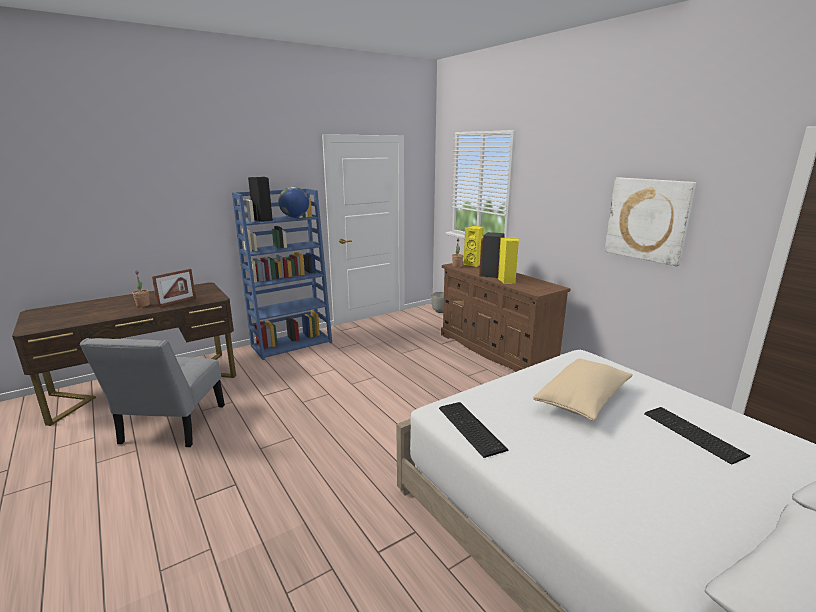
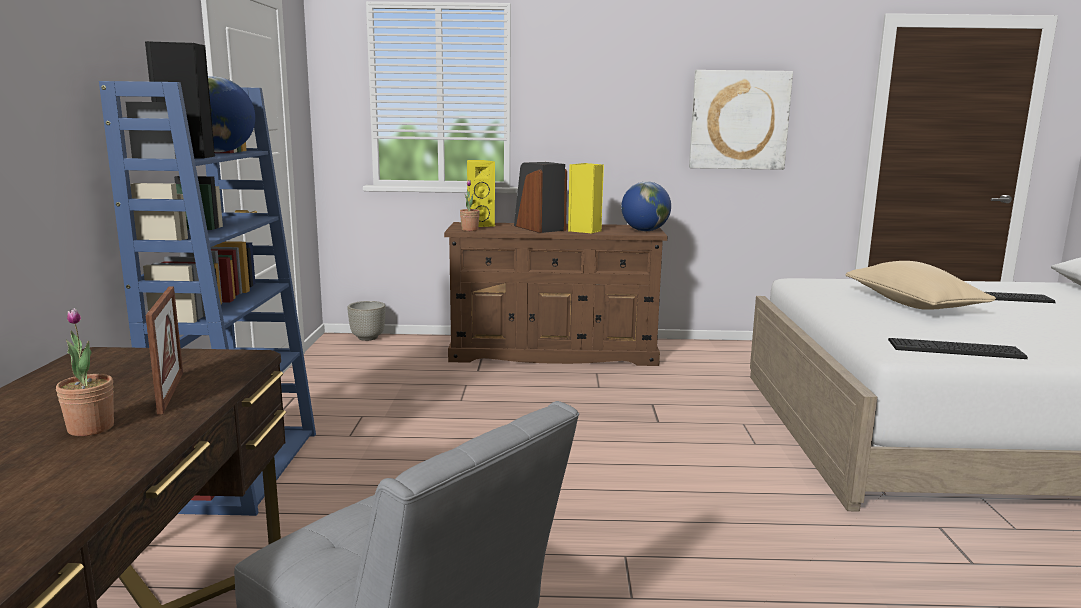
camera: 55 degrees left, 5 degrees down
(540, 290) = (645, 231): none -> globe

